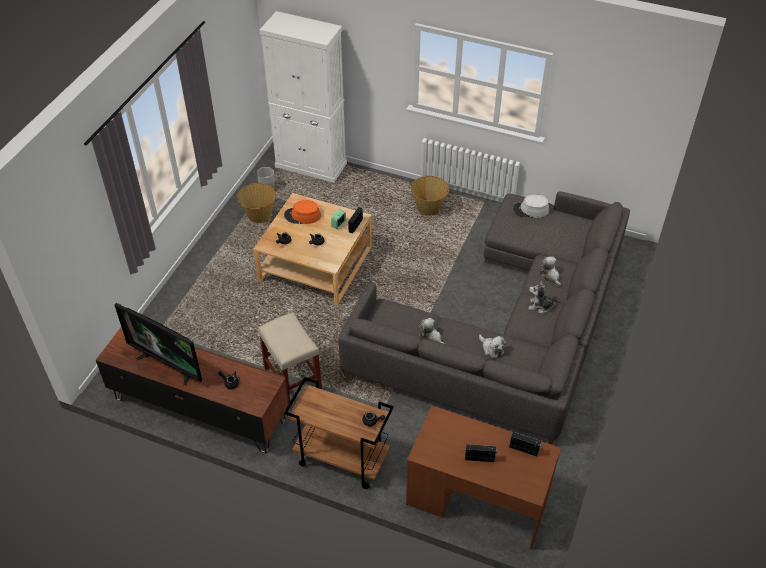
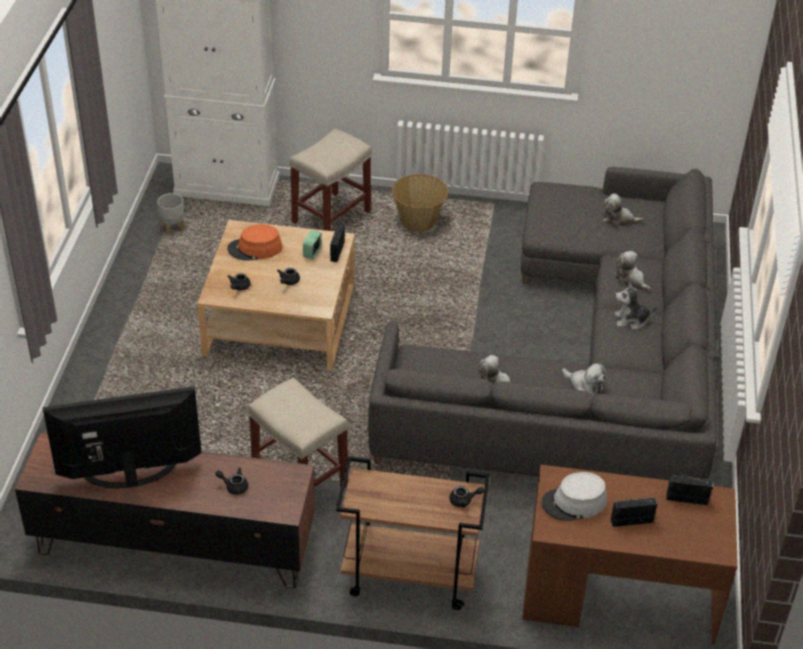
camera: 15 degrees left, 5 degrees down
(168, 364) = (131, 476): television -> television turned 150 degrees clockwise
(259, 215) = (172, 265): basket -> none
(372, 196) = (331, 216): none -> beige stool
(531, 210) = (575, 198): grey hat -> grey hat (574, 502)
(556, 230) = (619, 219): none -> plush toy

